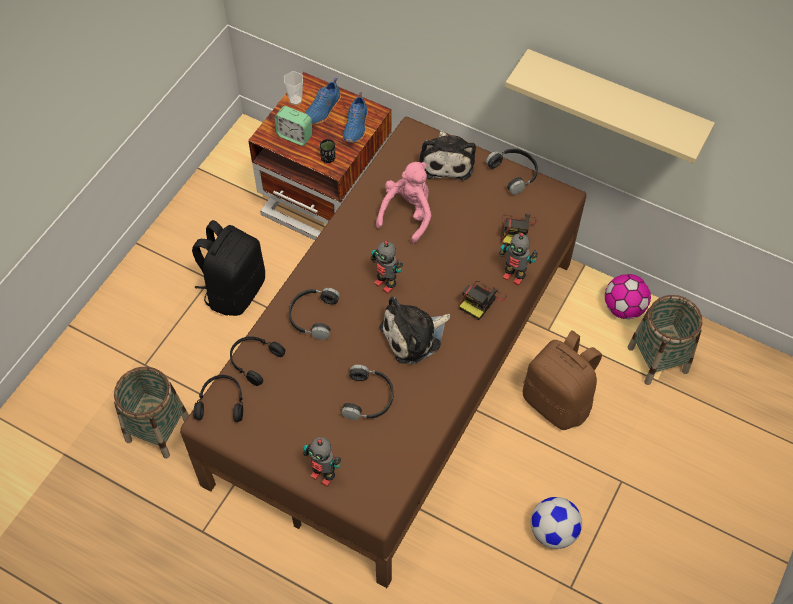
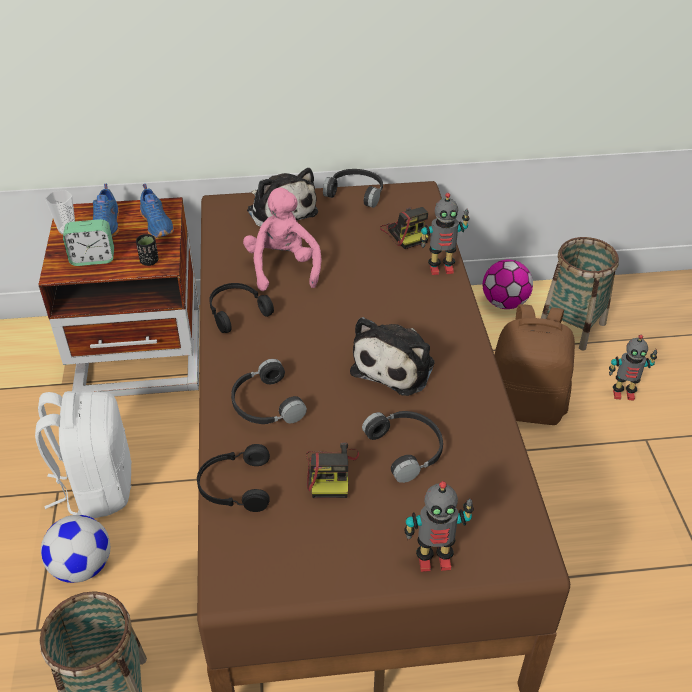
camera: 35 degrees left, 15 degrees down
(221, 402) = (231, 555): black headphones -> black headphones (236, 311)
(234, 290) = (97, 487): black backpack -> white backpack
(386, 284) = (319, 335): toy robot -> toy robot (623, 393)
(481, 300) = (431, 302): camera -> camera (331, 472)
(553, 531) = (635, 521): football -> football (82, 566)
(614, 104) = (448, 43): beige shelf -> none

